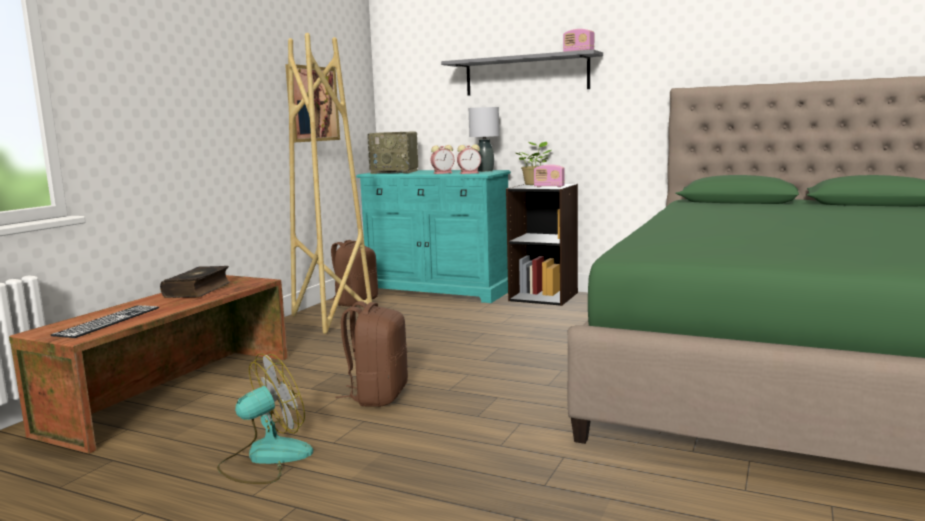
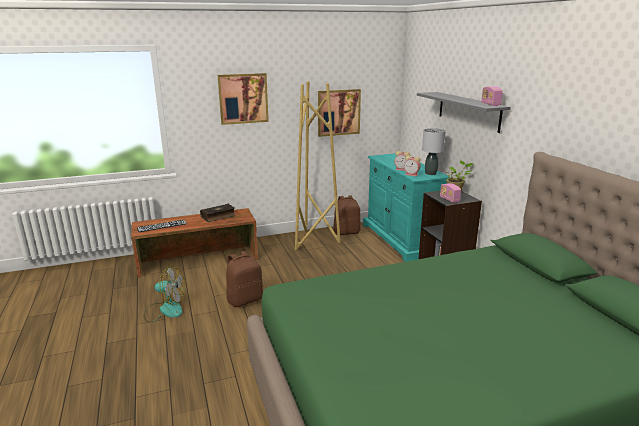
camera: 45 degrees right, 10 degrees up
(186, 63) = (243, 98): none -> picture
(395, 172) = (390, 158): radio -> none

